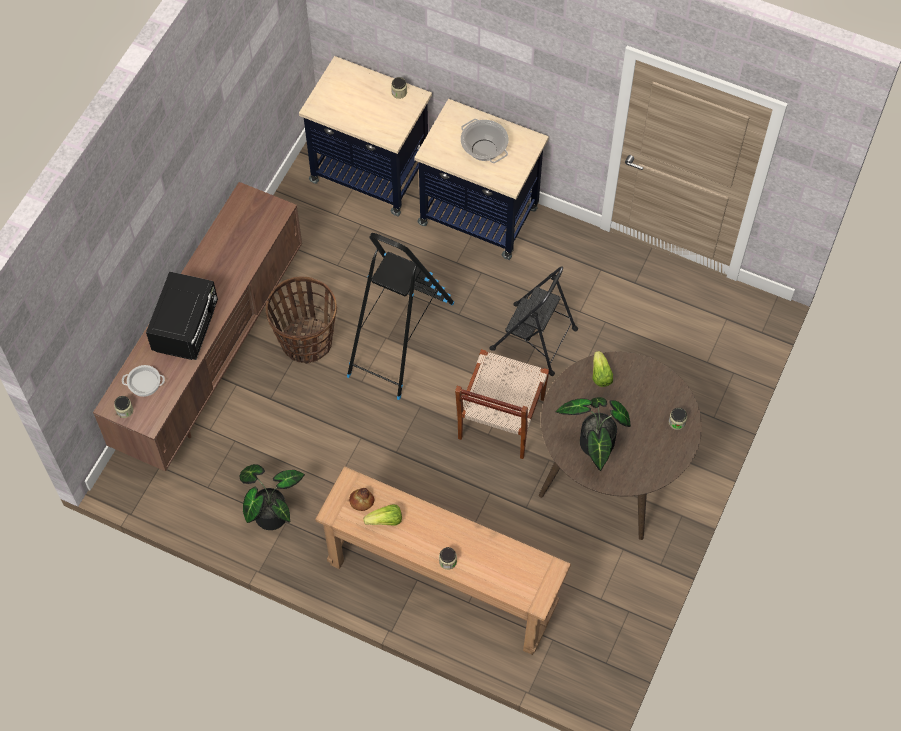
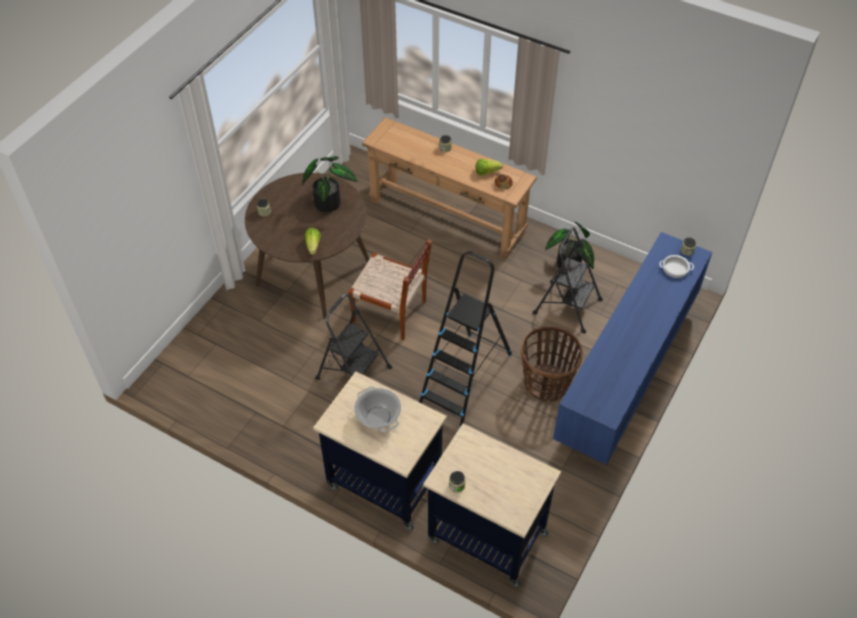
camera: 175 degrees left, 10 degrees down
(187, 327) = (647, 306): black microwave -> none
(211, 356) = (626, 378): brown cabinet -> blue cabinet
(278, 450) = (565, 305): none -> black step ladder
(500, 421) = (391, 313): chair -> chair turned 90 degrees clockwise

